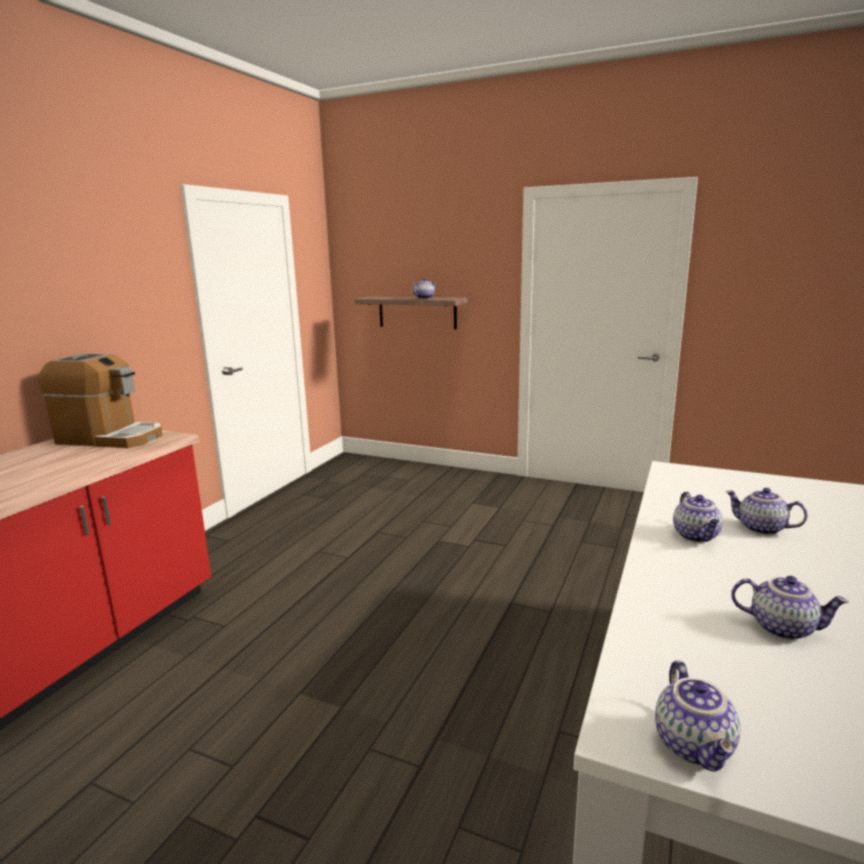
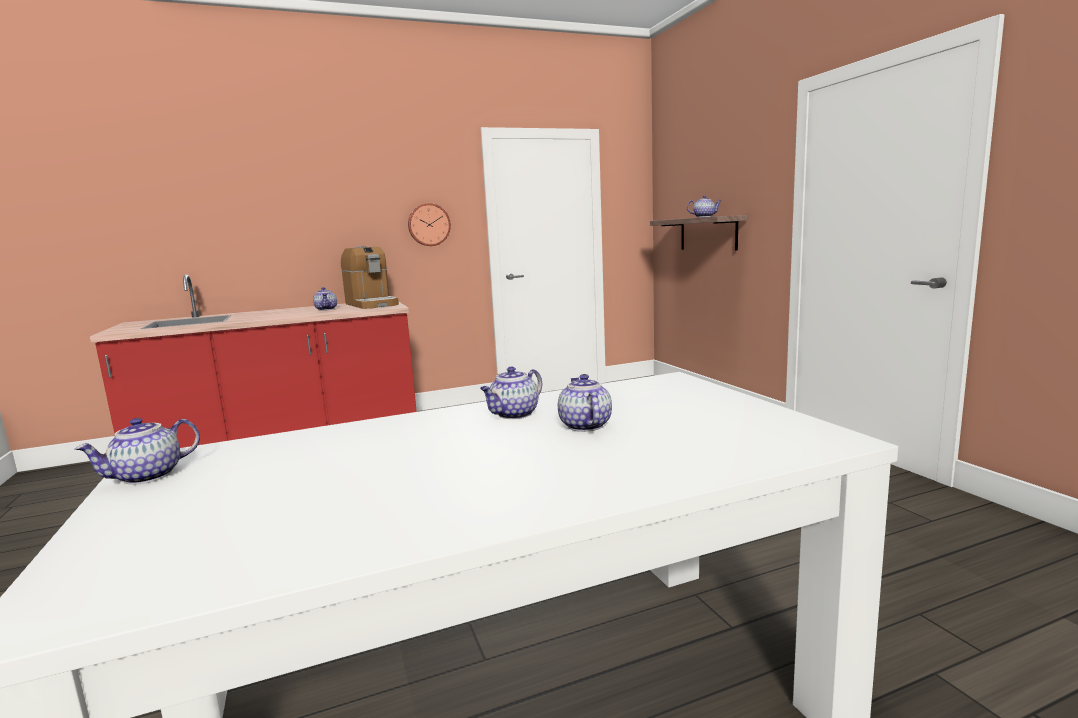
camera: 45 degrees right, 5 degrees down
(136, 314) = (428, 224): none -> wall clock
(782, 627) = (363, 467): teapot -> teapot (326, 309)

